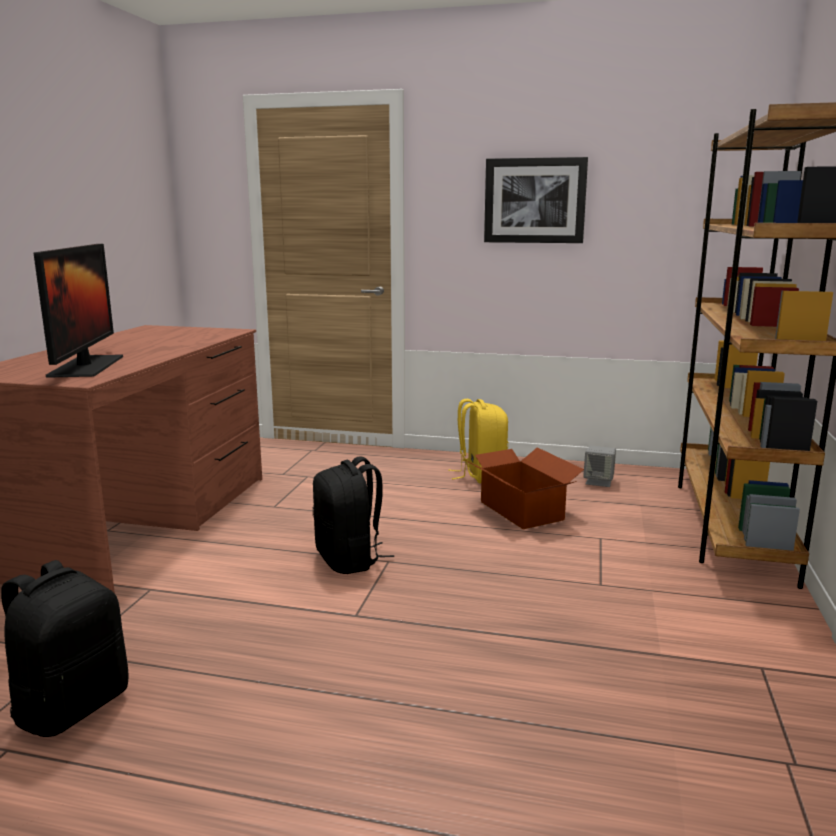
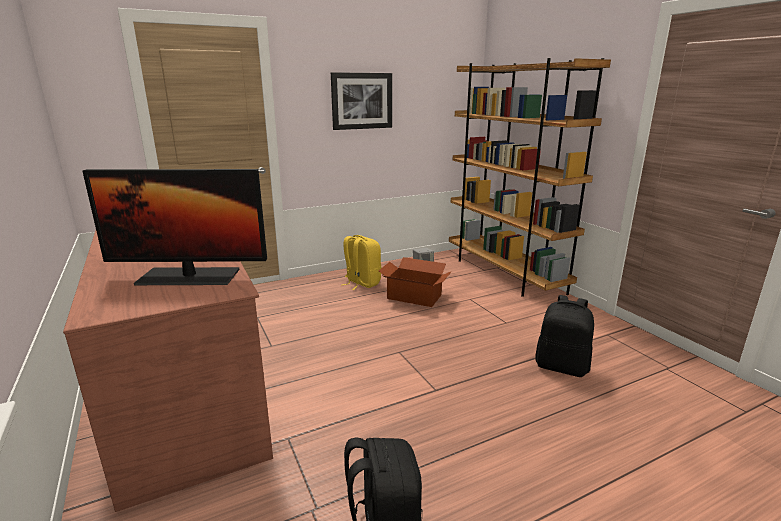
camera: 40 degrees left, 5 degrees up
(87, 366) = (188, 277): monitor -> monitor turned 135 degrees clockwise
(349, 560) = (378, 360): black backpack -> black backpack (562, 366)

